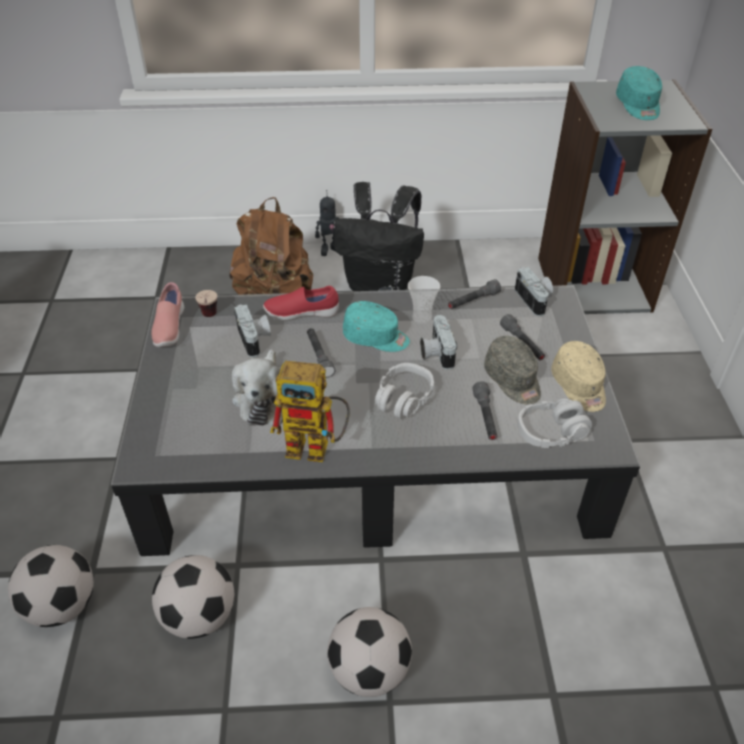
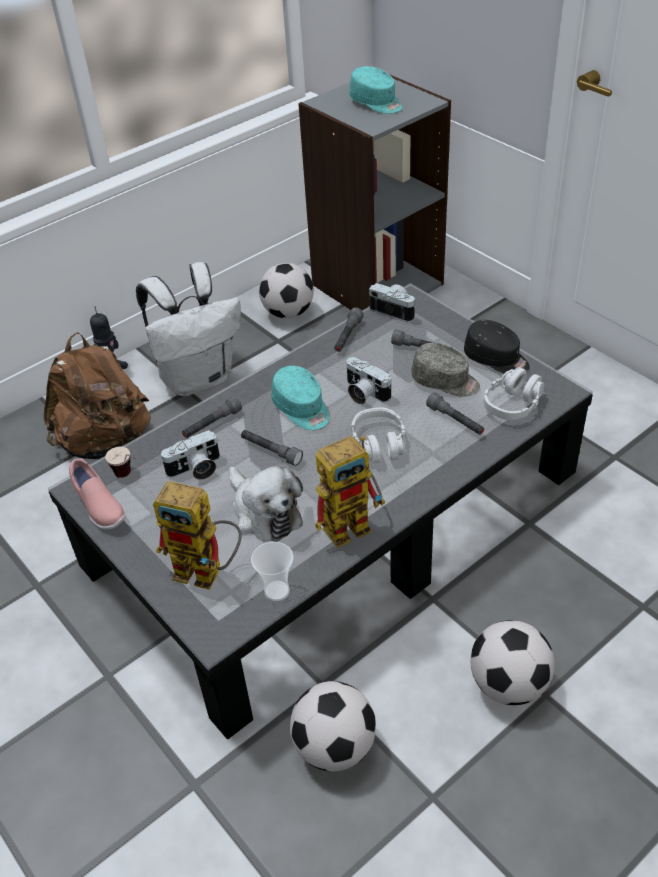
camera: 35 degrees left, 0 degrees up
(62, 605) = (199, 832): football -> football (288, 312)
(184, 417) = (208, 572): none -> toy robot
(255, 339) = (196, 469): camera -> camera turned 120 degrees clockwise
(301, 313) = (212, 424): red shoe -> grey flashlight
(376, 338) = (302, 409): turquoise cap -> turquoise cap turned 75 degrees clockwise
(381, 286) = (199, 378): black backpack -> white backpack
(422, 317) = (321, 371): cup -> cup (277, 591)
(579, 386) = (496, 359): beige cap -> black cap

